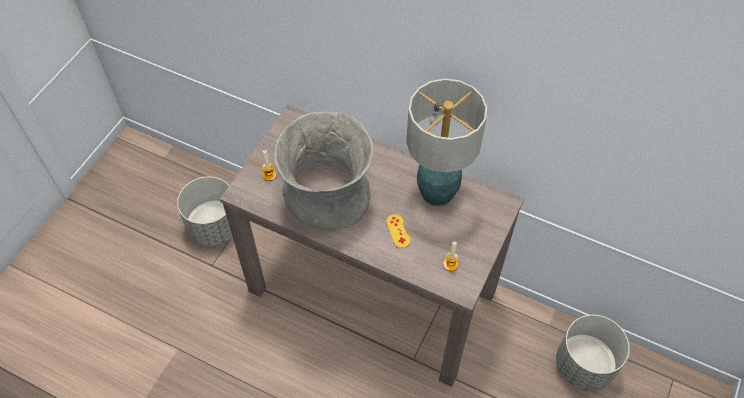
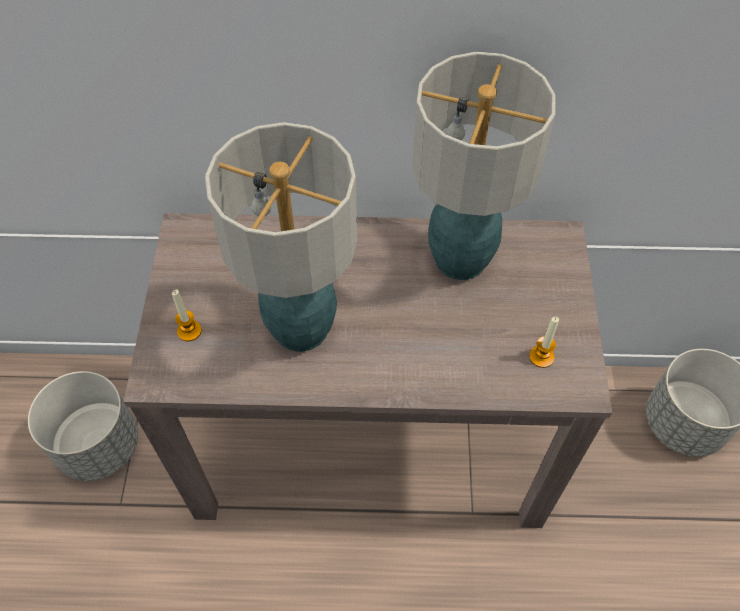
camera: 25 degrees left, 0 degrees up
(327, 196) = (299, 328): grey vase -> table lamp
(398, 231) = (437, 338): yellow game controller -> none

